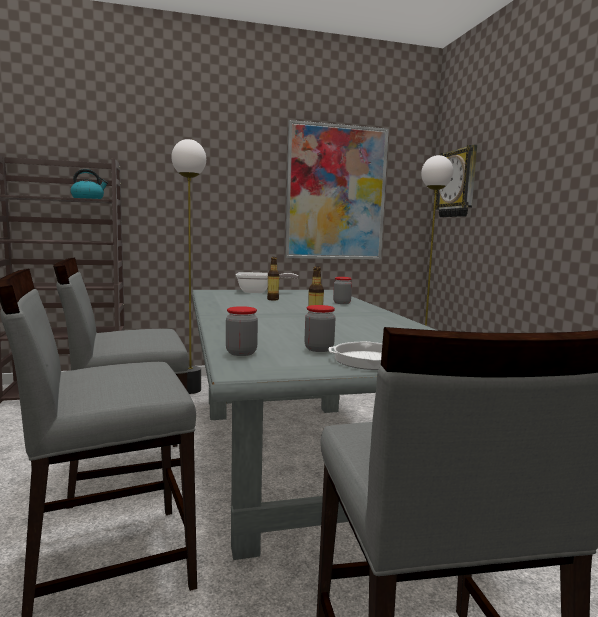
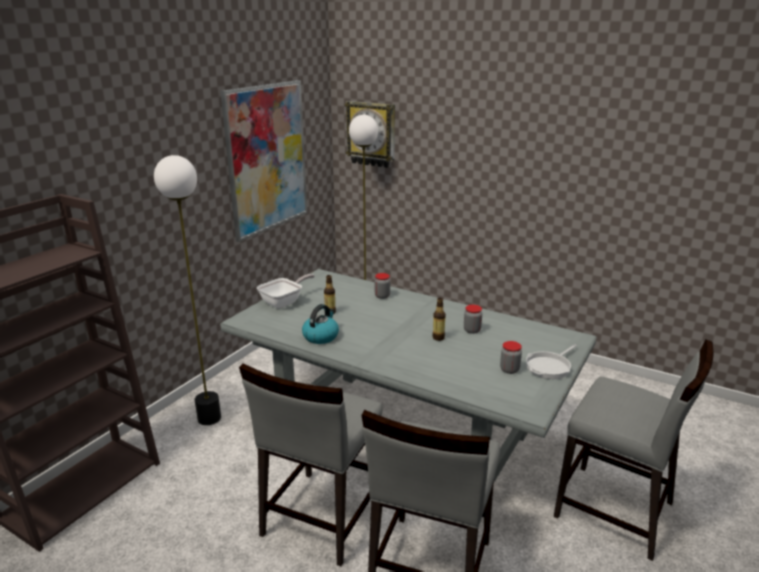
camera: 45 degrees left, 15 degrees up
(88, 199) = (53, 257): kettle -> kettle (321, 336)
(241, 353) = (493, 396): jar -> jar (472, 330)

